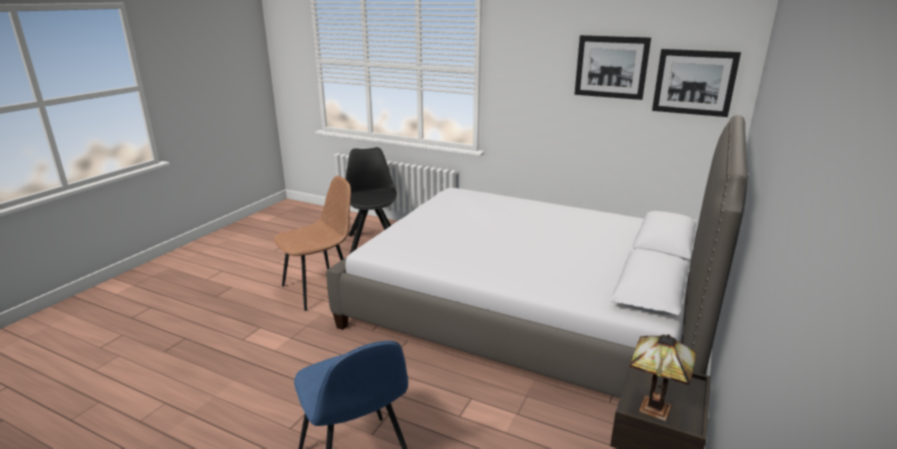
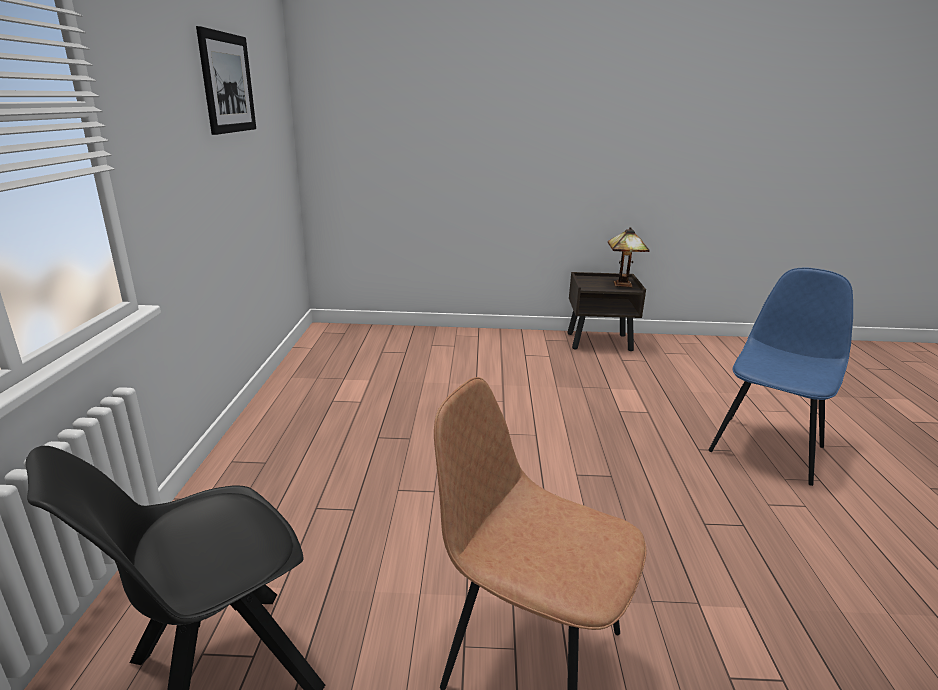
camera: 115 degrees left, 0 degrees up
(529, 311) = (435, 403): bed -> none
(694, 82) = (271, 99): picture -> none

